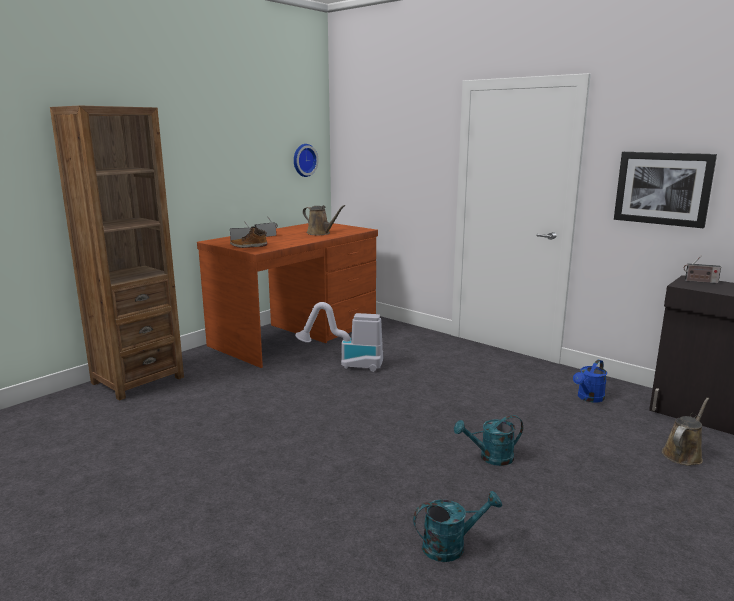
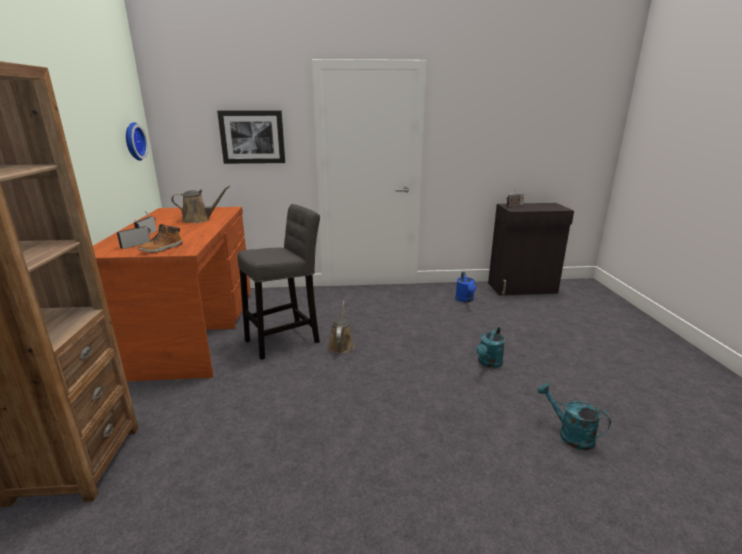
camera: 45 degrees left, 5 degrees up
(346, 364) = (286, 340): vacuum cleaner -> grey stool
(451, 546) = (569, 434): turquoise watering can -> turquoise watering can turned 75 degrees counterclockwise
(662, 188) = (480, 146): picture -> picture (252, 137)
(683, 454) = (549, 314): brown watering can -> brown watering can (341, 345)

